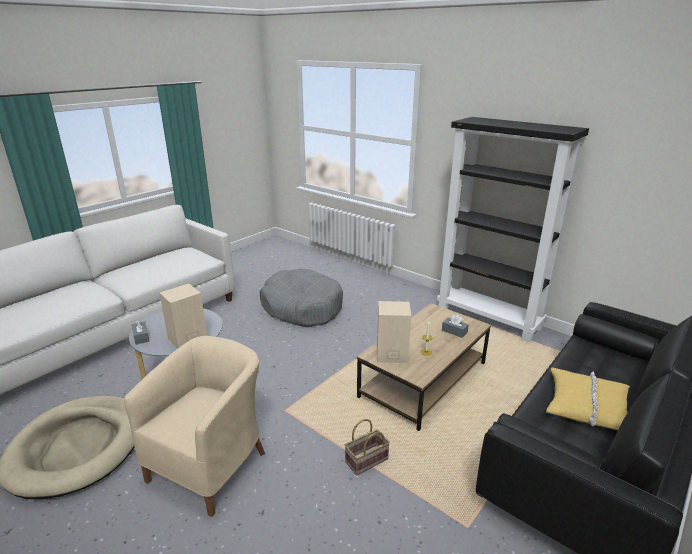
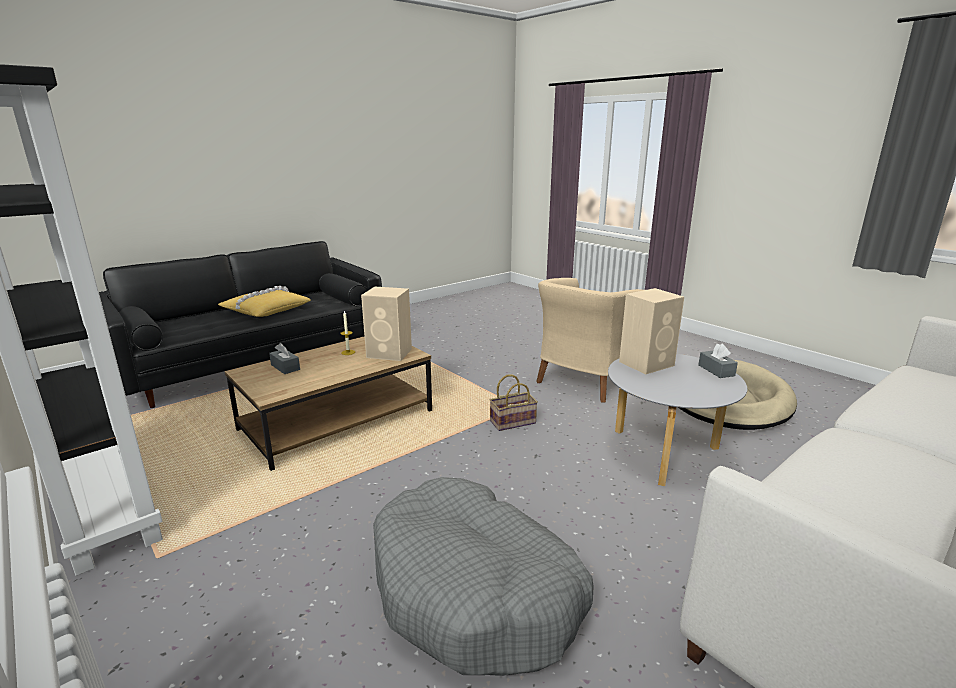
camera: 170 degrees left, 5 degrees down
(366, 461) = (446, 371): basket -> basket (513, 421)

